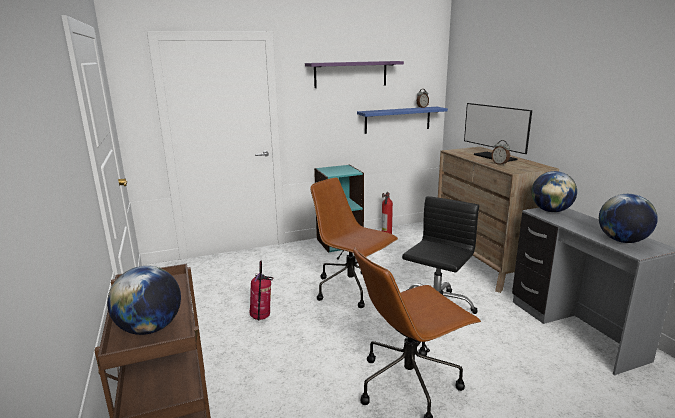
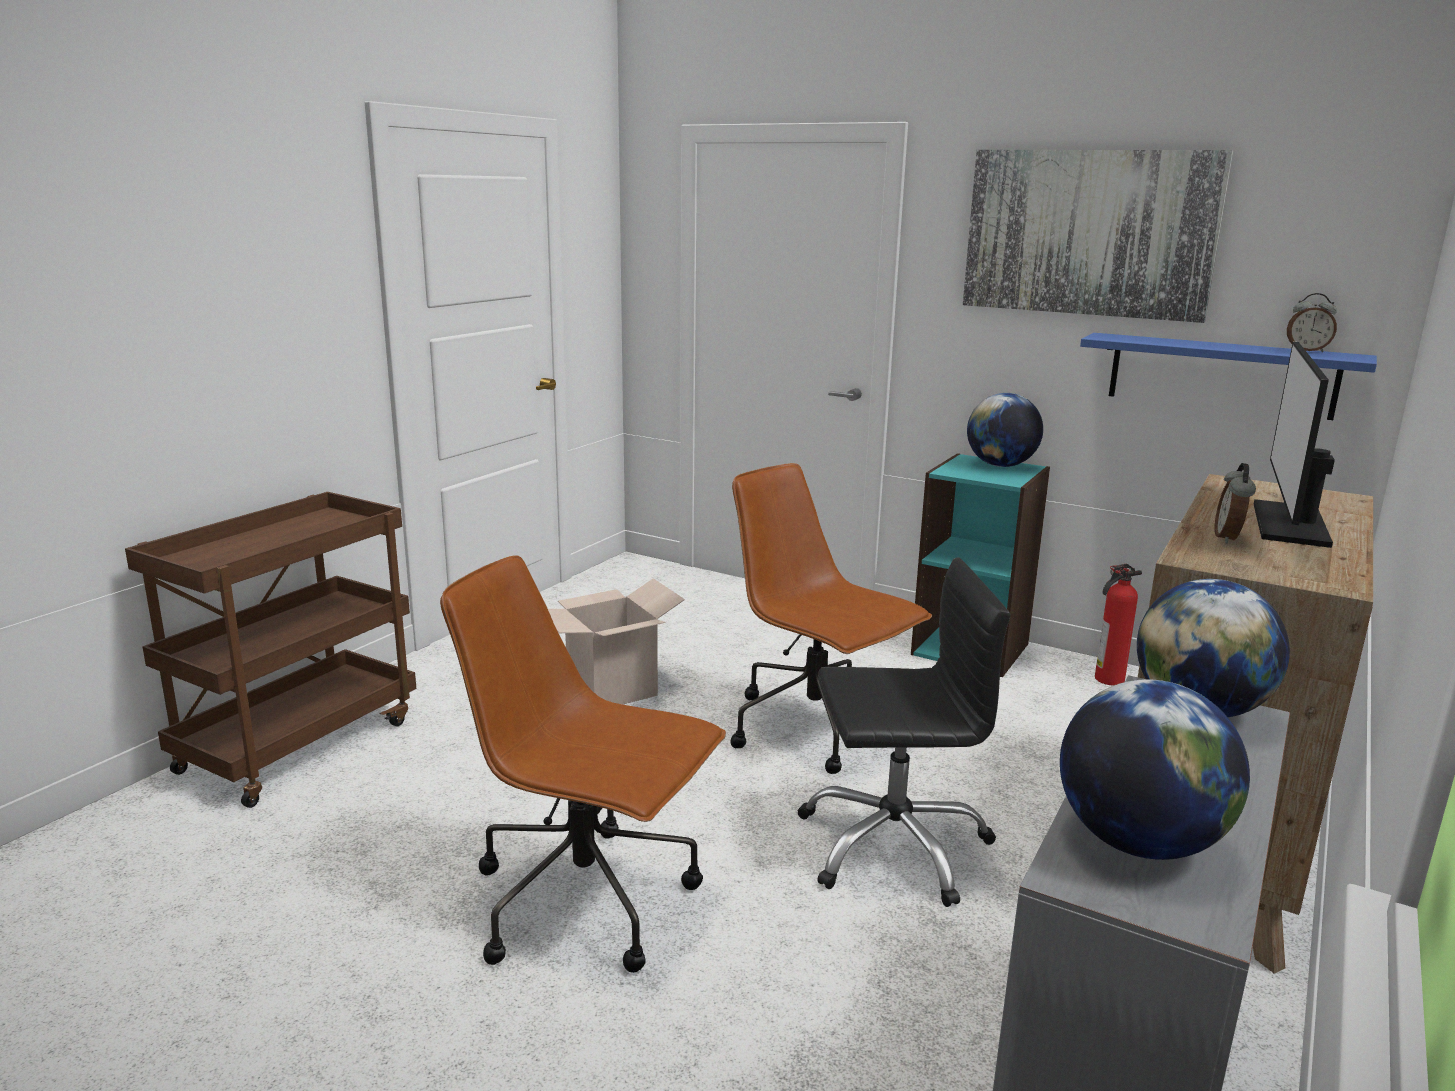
camera: 50 degrees right, 0 degrees up
(150, 328) = (230, 556): globe -> globe (1000, 465)
(261, 318) = (611, 690): fire extinguisher -> cardboard box
(350, 74) = (1088, 233): purple shelf -> picture
(352, 289) = (815, 729): brown office chair -> brown office chair turned 45 degrees counterclockwise

